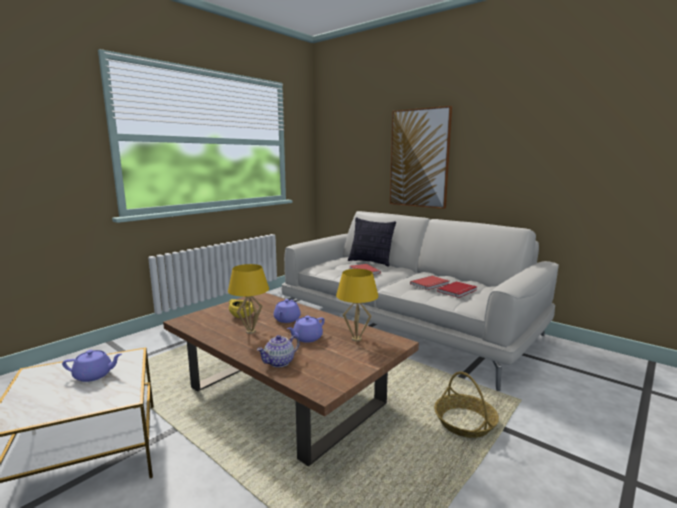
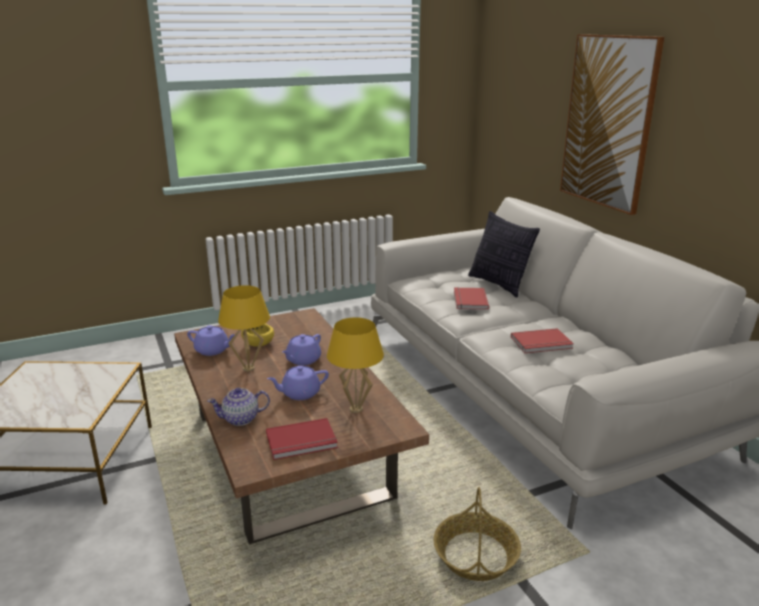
camera: 25 degrees right, 10 degrees up
(94, 375) = (74, 386): purple teapot -> purple teapot (213, 350)
(458, 291) = (570, 365): red book -> red book (302, 442)

